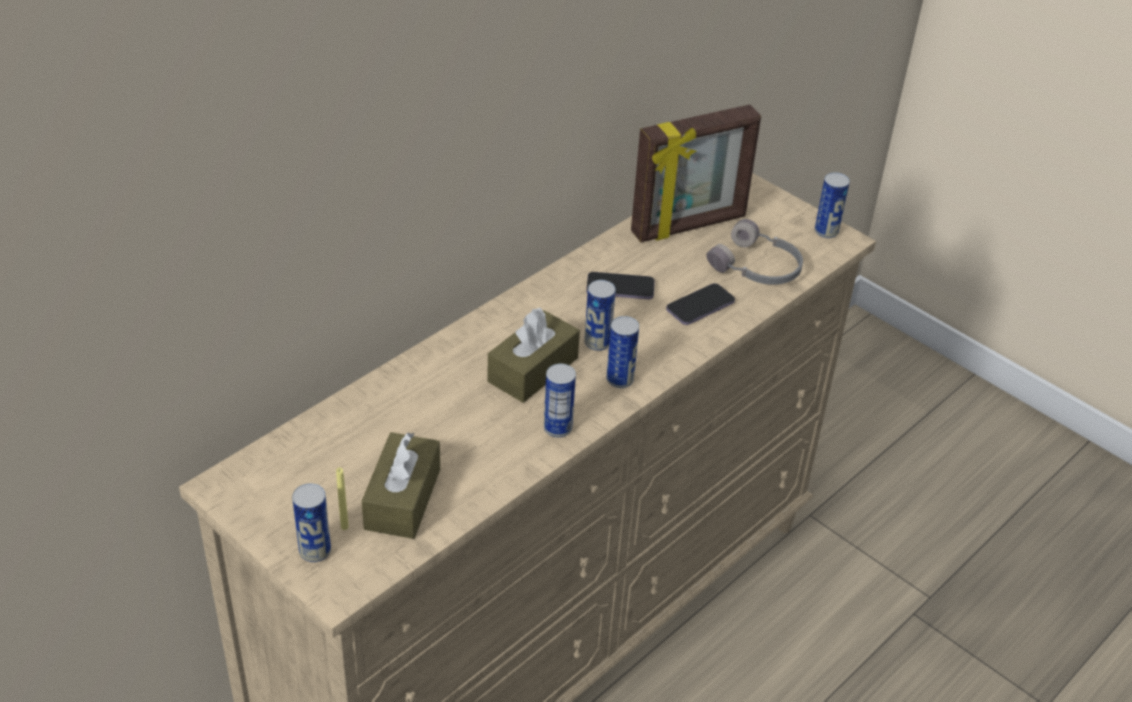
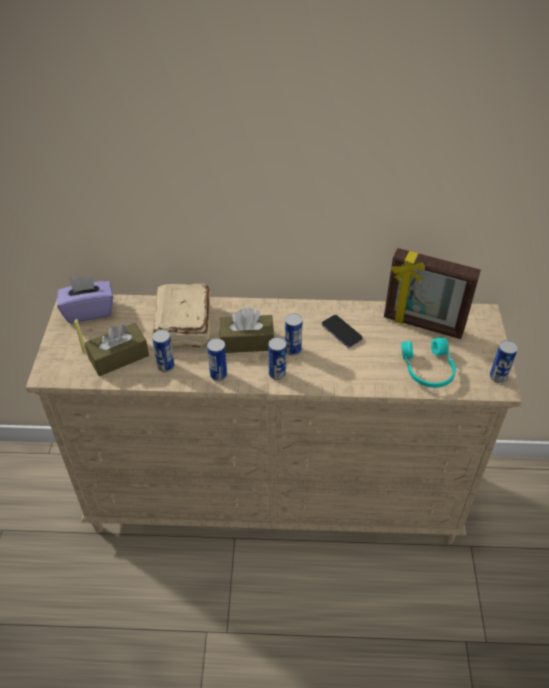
camera: 50 degrees right, 5 degrees up
(267, 477) = (89, 311): none -> purple tissue box
(315, 551) = (62, 352): can -> can (166, 366)
(427, 406) = (182, 326): none -> beige book
(700, 306) = (367, 367): phone -> none
(756, 268) = (427, 369): grey headphones -> turquoise headphones

